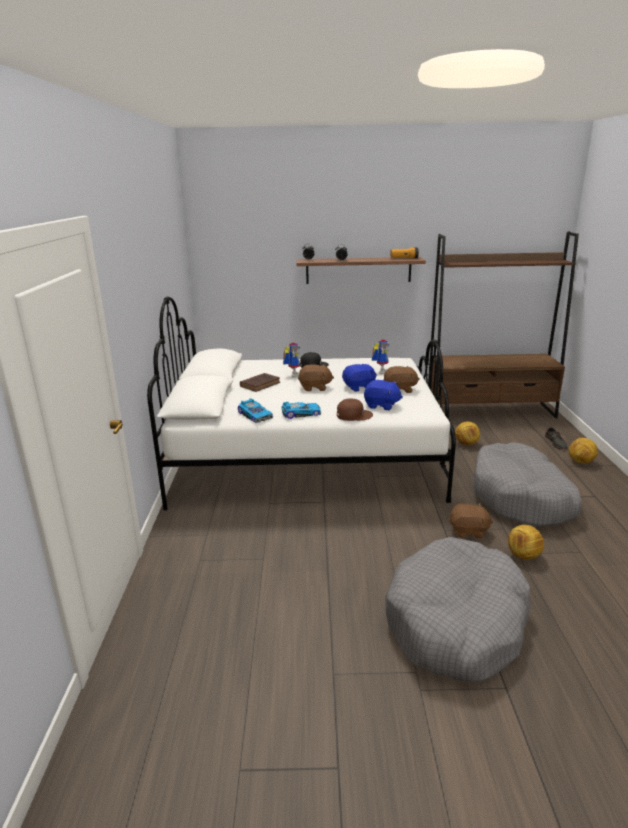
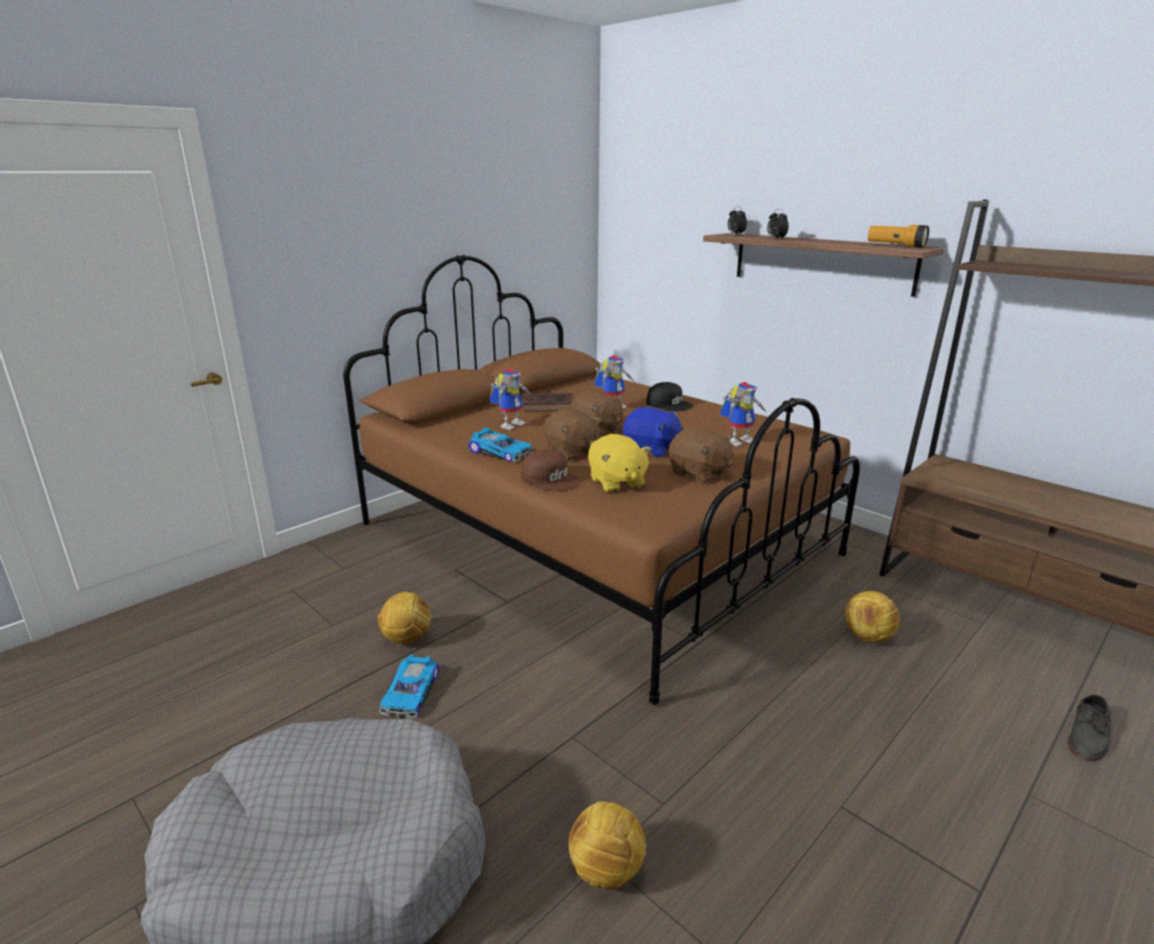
camera: 45 degrees right, 0 degrees up
(255, 415) = (454, 435): toy car -> toy car (412, 693)
(268, 399) = (511, 424): none -> toy robot
(307, 457) = (594, 539): white bed -> brown bed
(381, 405) = (616, 483): blue plush toy -> yellow plush toy
(468, 531) = (600, 765): brown plush toy -> brown plush toy (571, 452)
(521, 497) = (799, 780): grey dog bed -> none
(581, 462) = (1083, 807): football -> football (406, 639)

